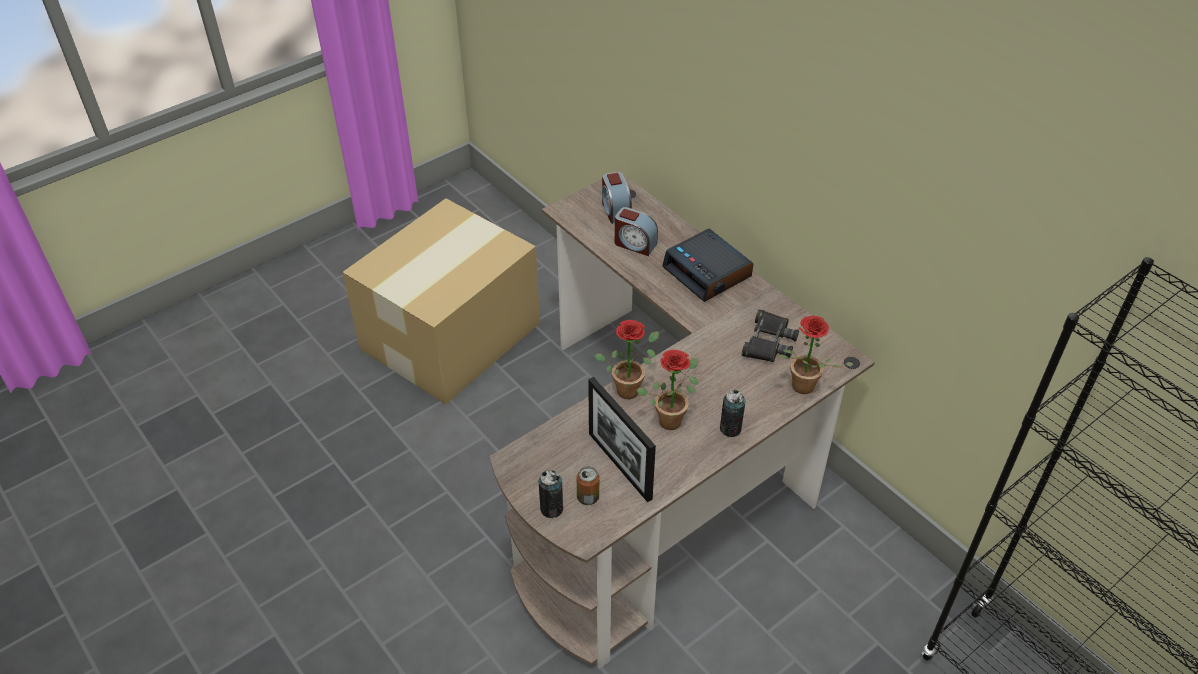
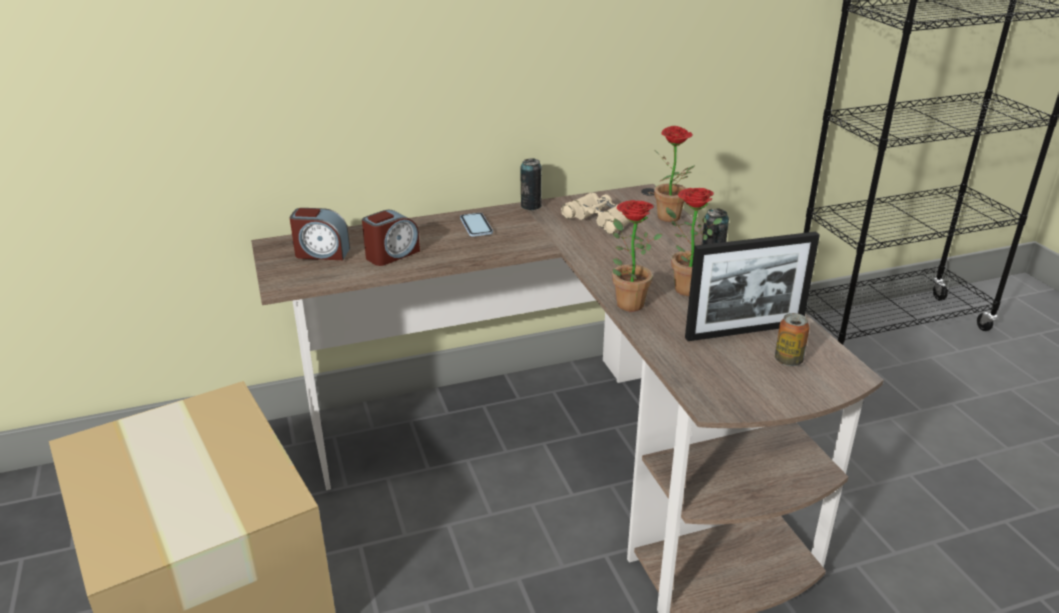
camera: 70 degrees left, 15 degrees down
(551, 509) = (802, 388): can -> can (531, 206)
(708, 272) = (476, 226): alarm clock -> phone
(768, 342) = (600, 219): black binoculars -> beige binoculars

